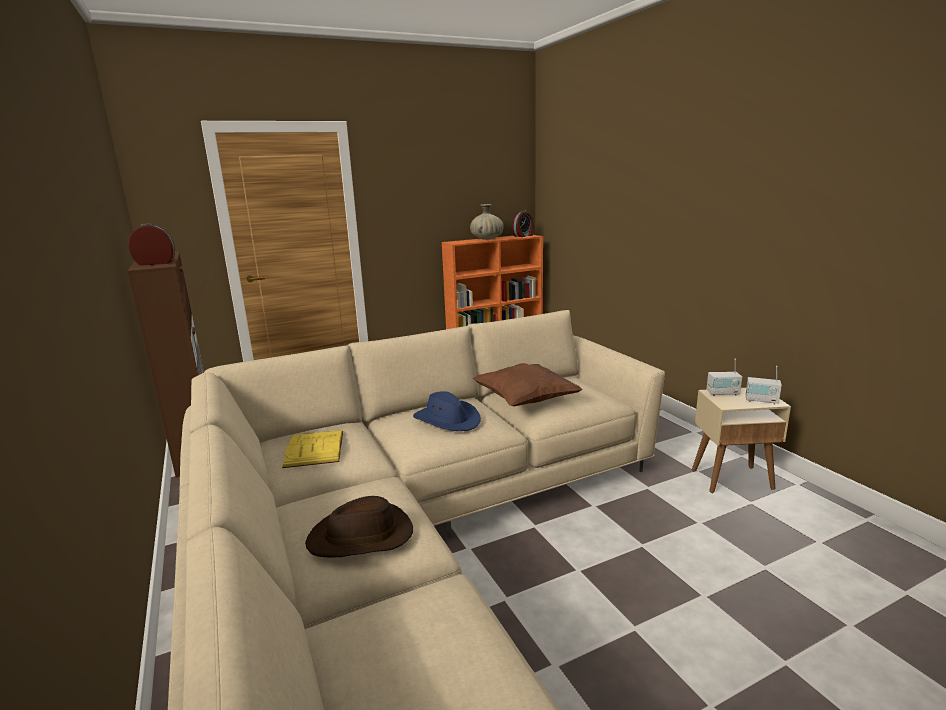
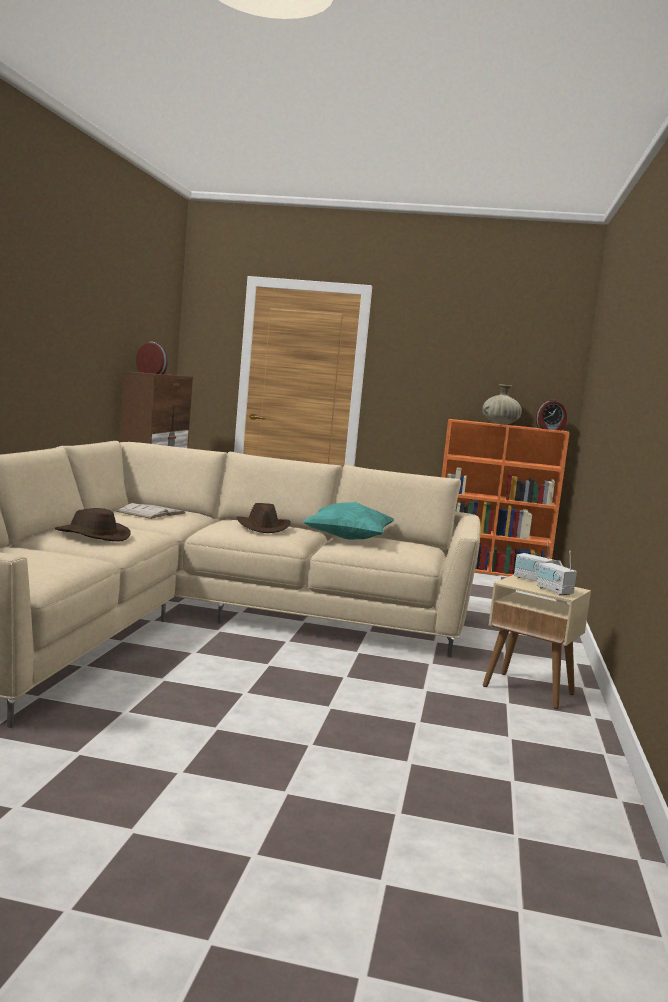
camera: 35 degrees right, 10 degrees down
(314, 449) = (151, 512): yellow book -> white book
(447, 419) = (263, 528): blue hat -> brown hat
(526, 401) = (347, 539): brown pillow -> turquoise pillow

